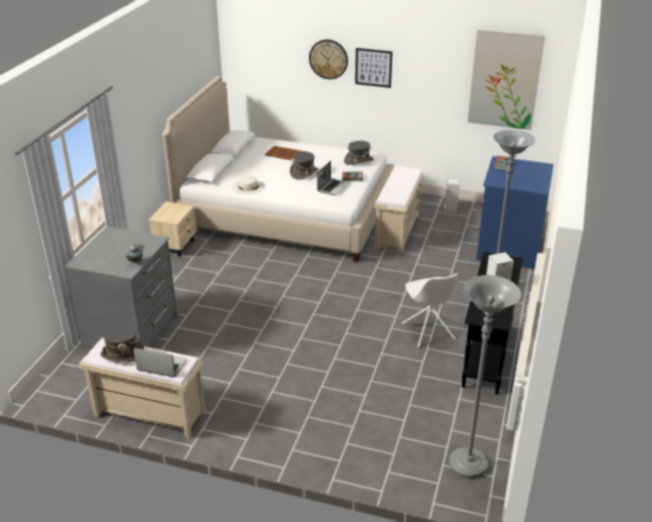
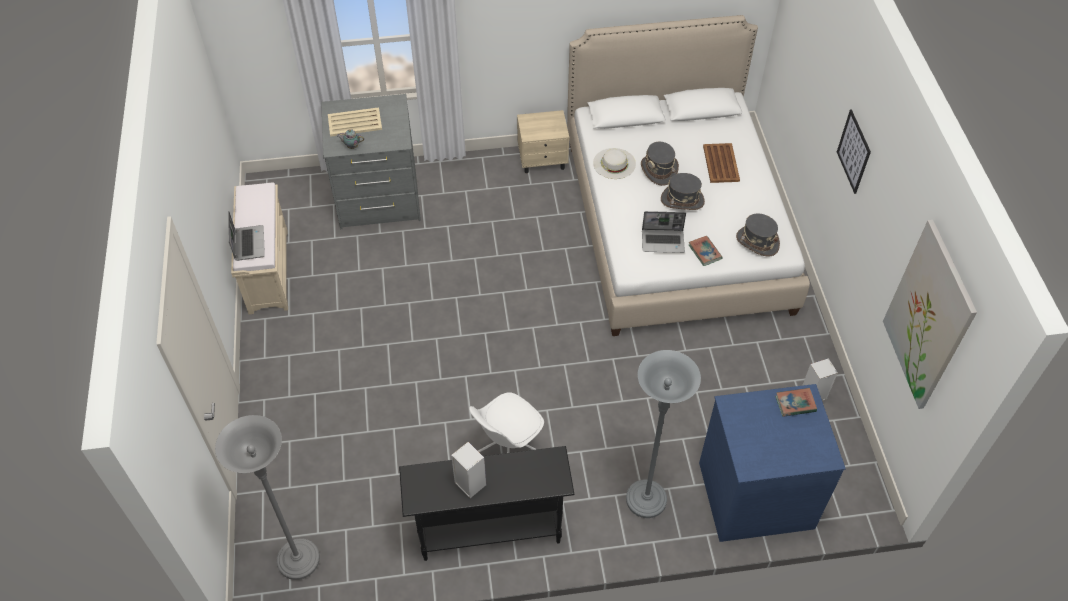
camera: 65 degrees right, 20 degrees up
(110, 255) = (354, 122): none -> beige tray
(122, 353) = (256, 208): grey hat -> grey hat (659, 170)
(328, 59) = (832, 95): wall clock -> none
(397, 231) = (713, 351): beige bench -> none

